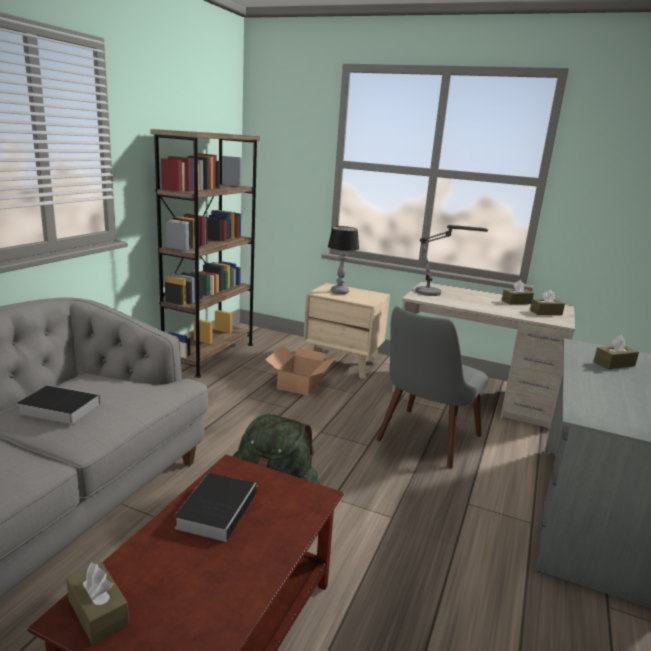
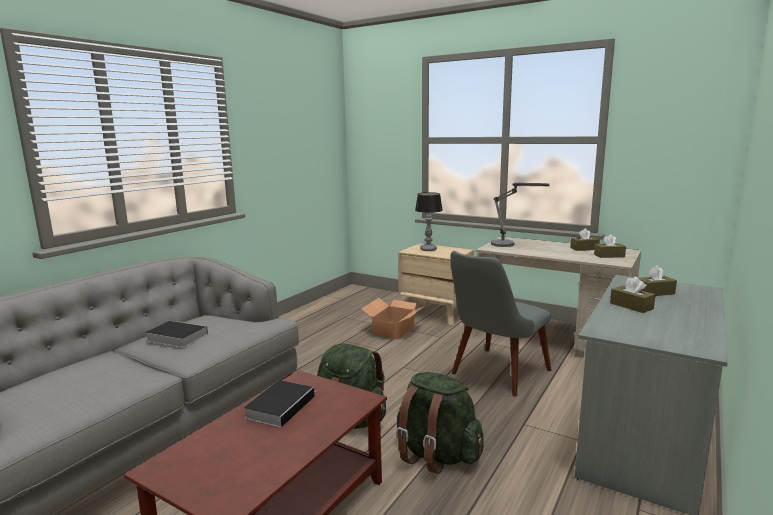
camera: 10 degrees right, 5 degrees down
(98, 612) = (174, 467): brown tissue box -> brown tissue box (631, 306)
(210, 355) = (320, 309): brown bookcase -> none
(382, 546) = (436, 455): none -> green backpack

